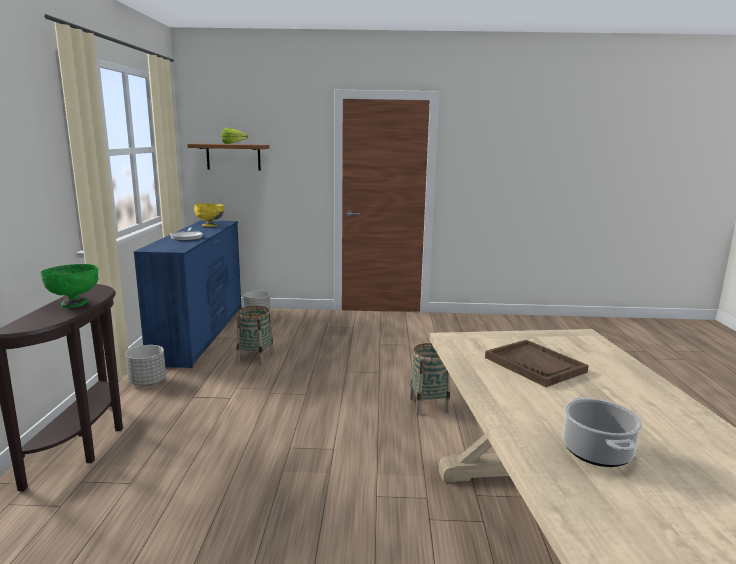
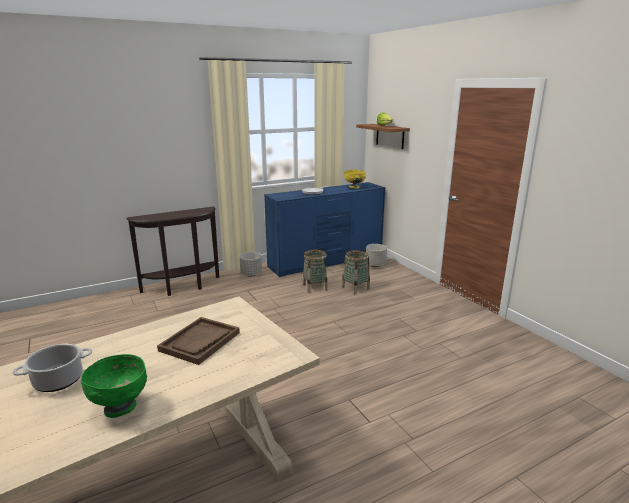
camera: 60 degrees right, 5 degrees up
(74, 304) = (177, 214): green bowl -> green bowl (121, 407)
(428, 405) = (318, 369): basket -> basket (355, 288)

